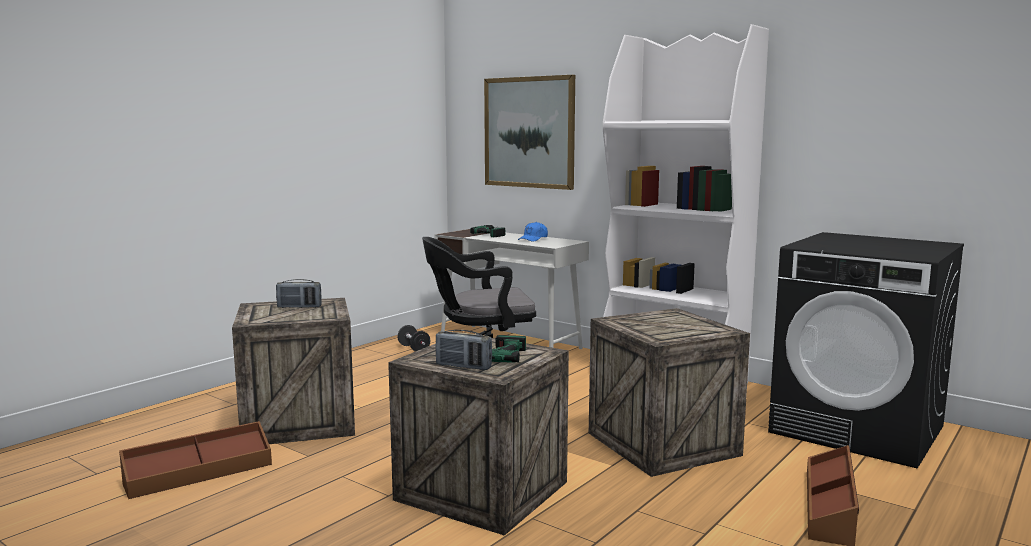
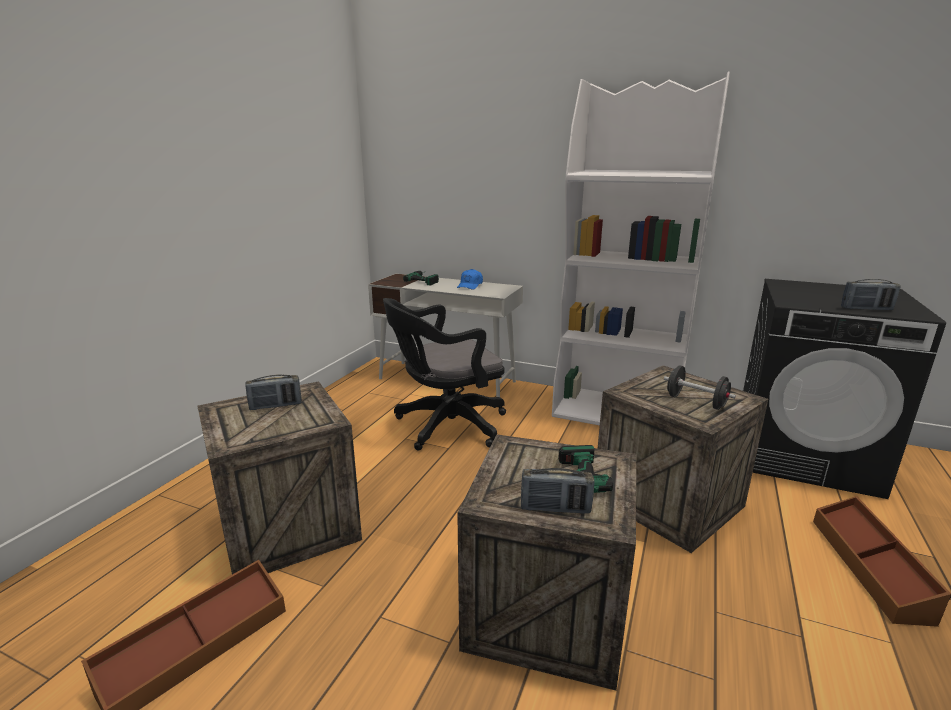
camera: 15 degrees left, 10 degrees up
(414, 348) = (361, 398): black dumbbell -> black dumbbell (696, 402)
(529, 132) = (457, 179): picture -> none
(874, 252) = (866, 309): none -> radio

